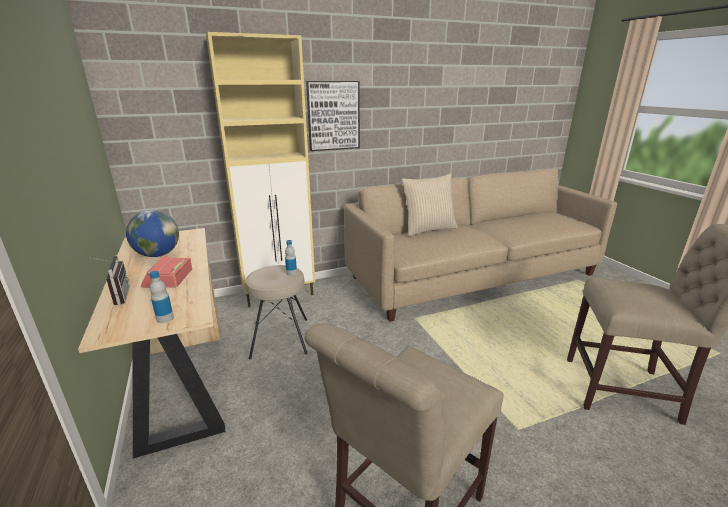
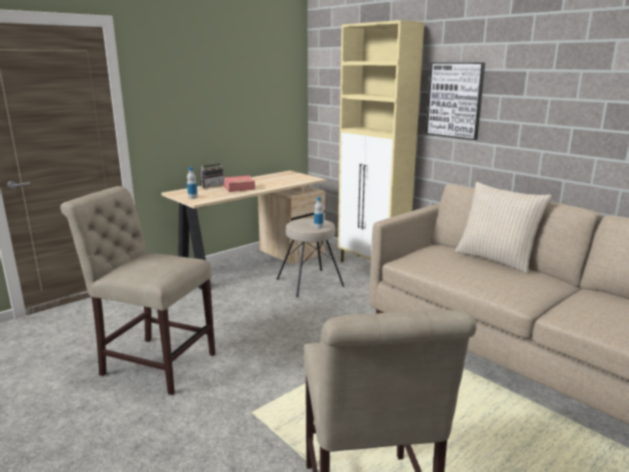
camera: 70 degrees right, 5 degrees down
(158, 255) = (269, 180): globe -> none

